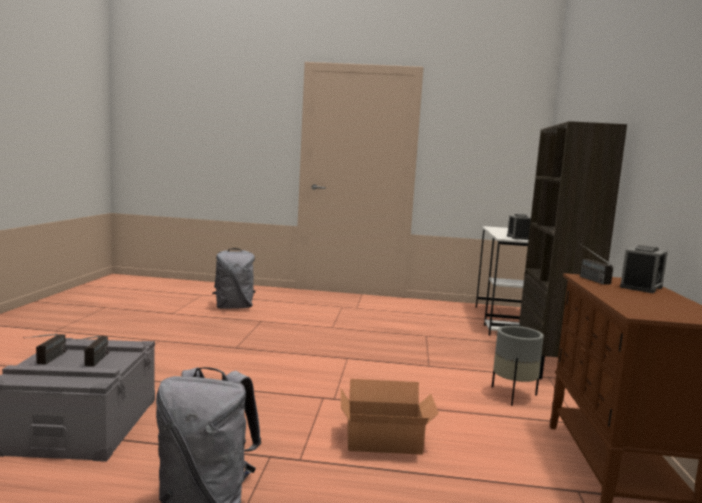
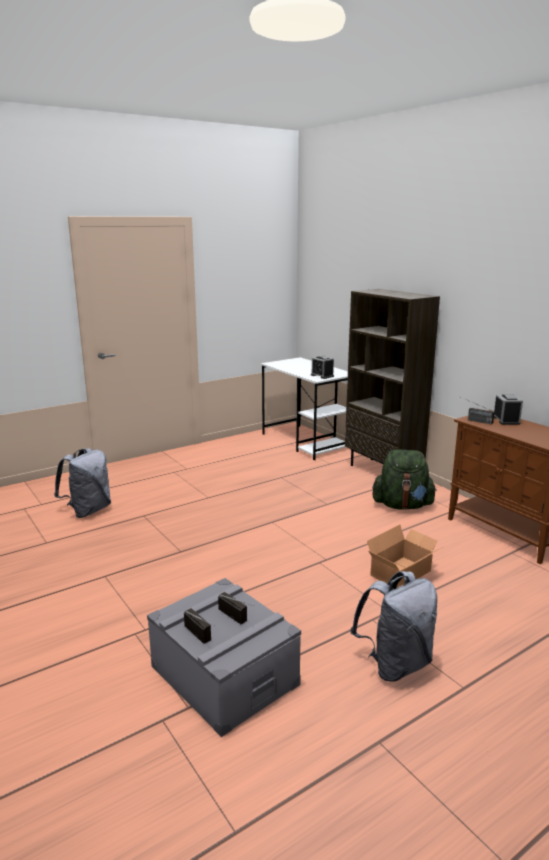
camera: 40 degrees left, 10 degrees up
(513, 395) = (402, 505): grey planter -> green backpack

